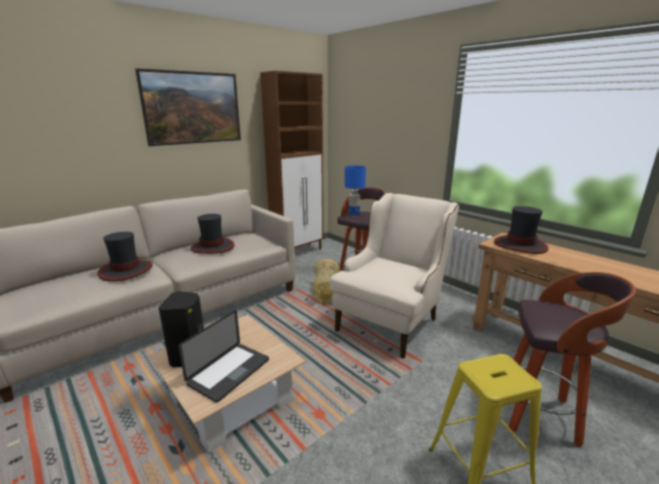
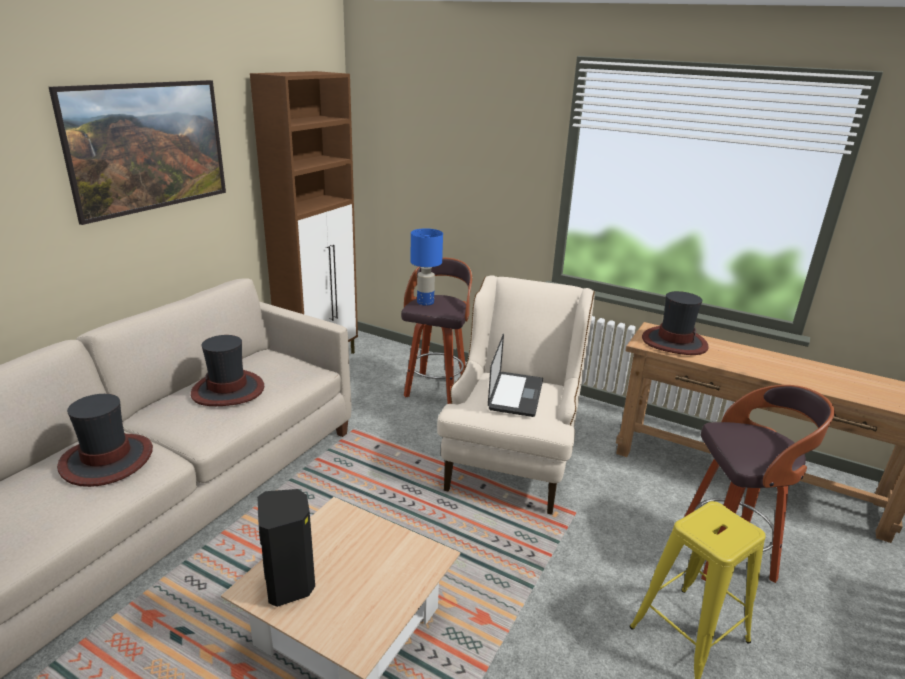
camera: 20 degrees left, 5 degrees up
(229, 372) = (365, 593): laptop -> laptop (516, 395)
(326, 293) = (401, 431): basket -> none

